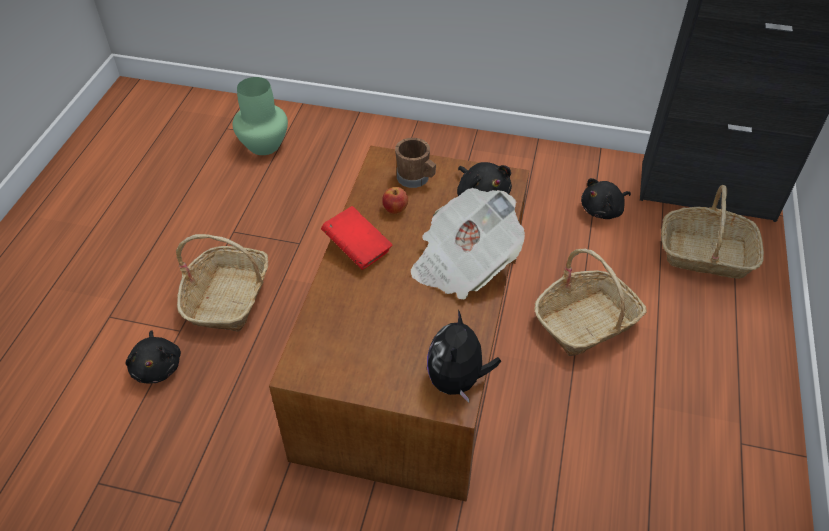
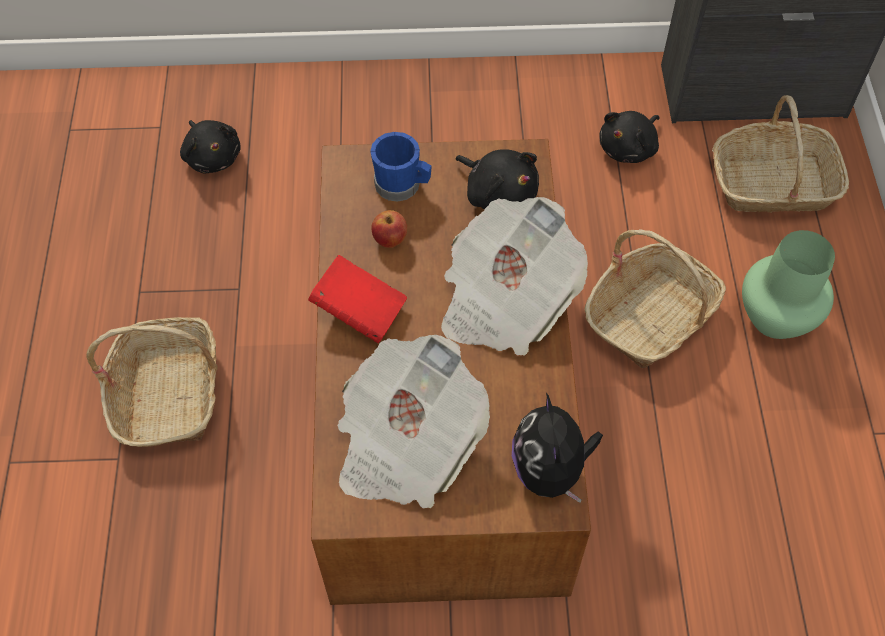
camera: 15 degrees left, 10 degrees up
(157, 366) = (106, 518): black plush toy -> black plush toy (212, 156)
(264, 146) = (135, 147): green vase -> green vase (776, 319)
(359, 338) = (406, 443): none -> newspaper
(416, 179) = (402, 185): brown mug -> blue mug

